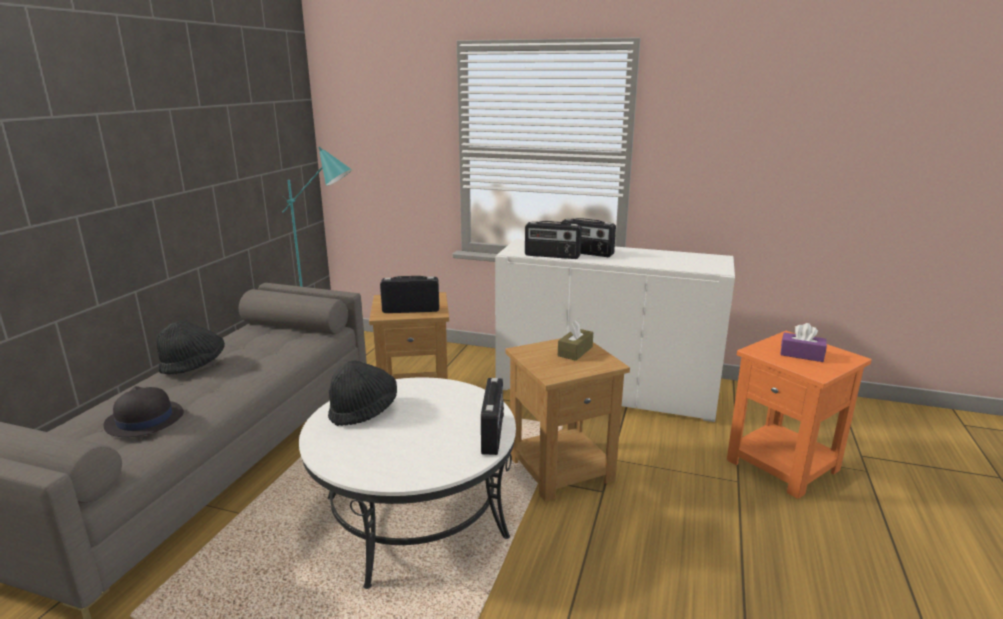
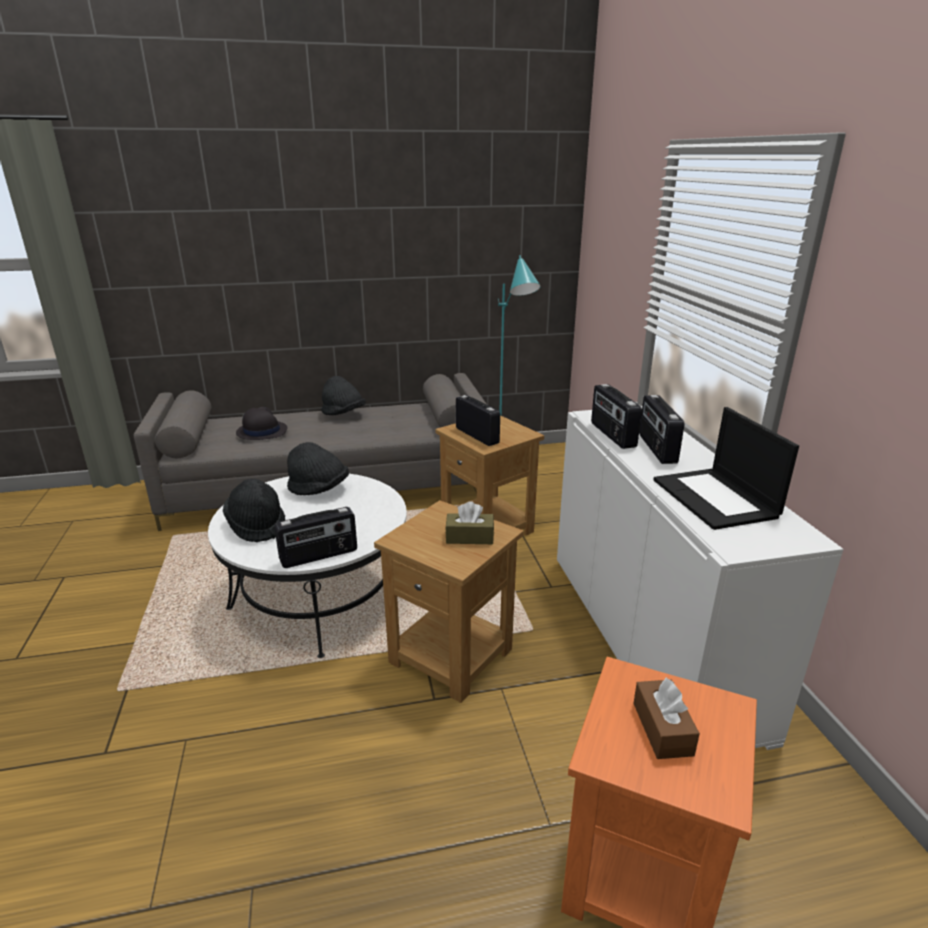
camera: 60 degrees right, 5 degrees up
(395, 457) = (257, 526): none -> black hat
(664, 259) = (716, 498): none -> laptop
(801, 354) = (662, 728): purple tissue box -> brown tissue box

